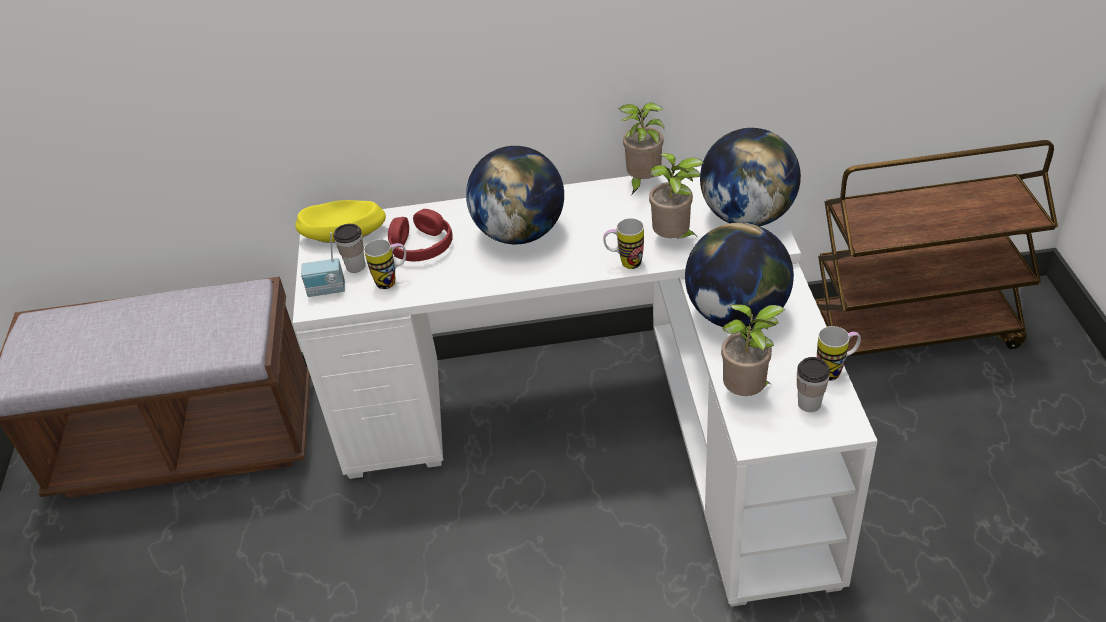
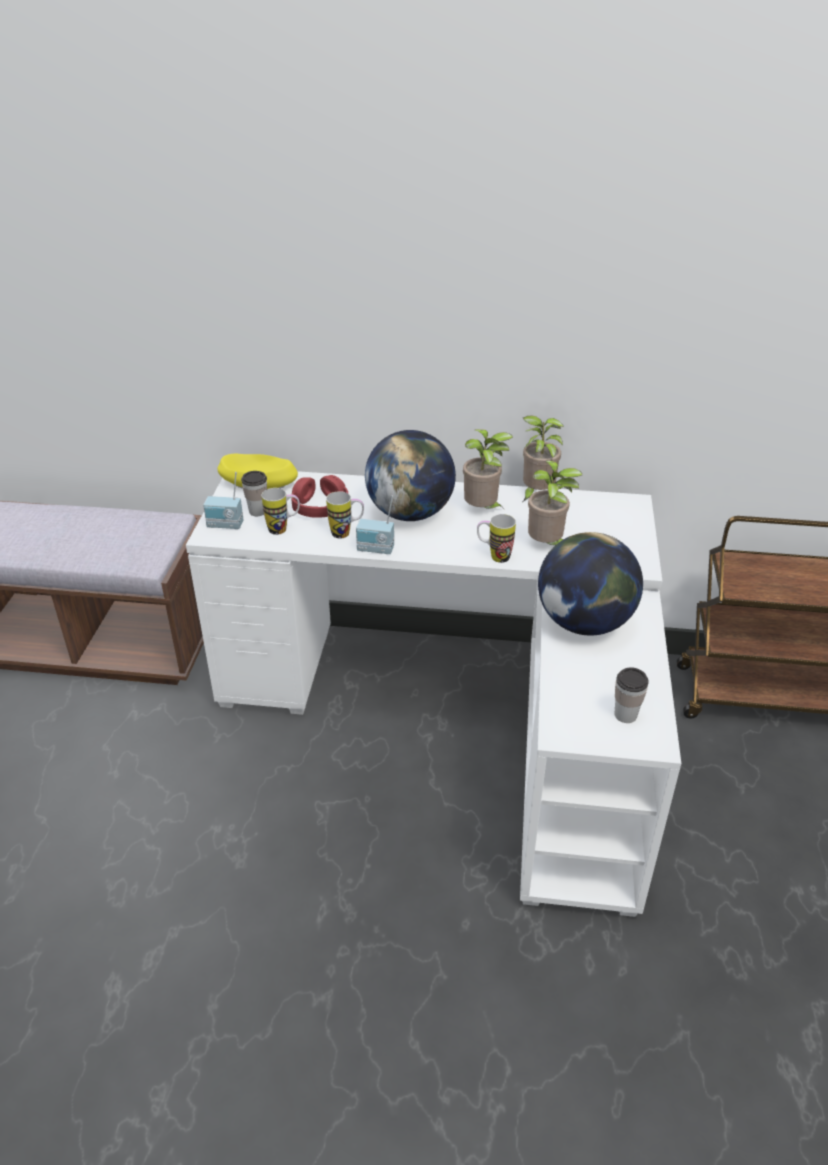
camera: 10 degrees right, 5 degrees down
(499, 283) = (375, 550): none -> radio
(747, 216) = (622, 540): globe -> none
(747, 393) = (569, 692): potted plant -> potted plant (482, 510)
(835, 371) = (661, 692): mug -> mug (346, 533)

